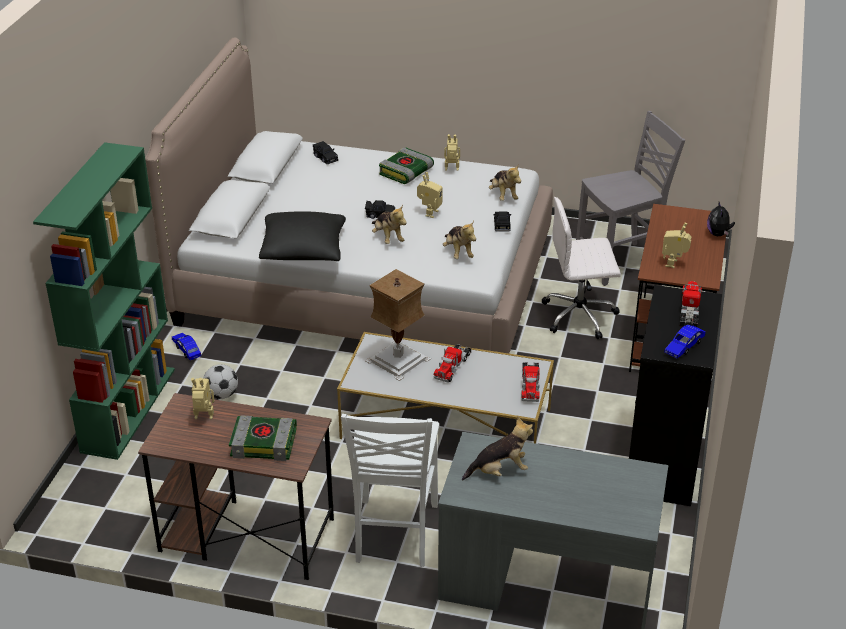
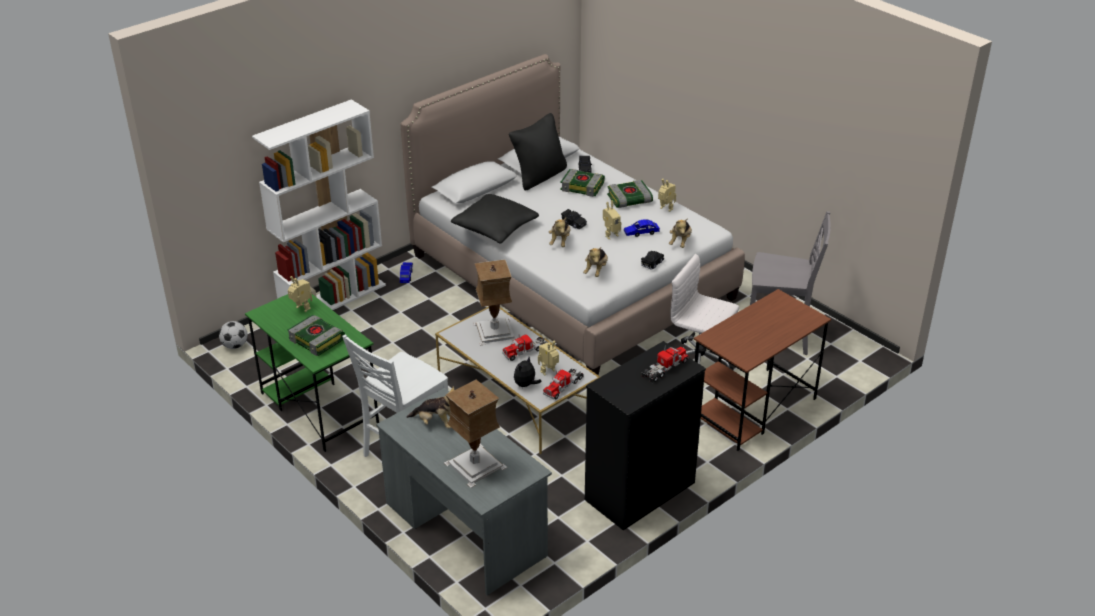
camera: 35 degrees right, 0 degrees up
(128, 409) = (333, 298): green bookcase -> white bookcase
(222, 395) = (396, 313): football -> football (235, 346)
(245, 535) = (318, 407): brown desk -> green desk
(286, 181) = (539, 176): none -> black pillow
(344, 175) = (583, 186): none -> book
(589, 493) = (475, 464): none -> table lamp
(674, 264) = (735, 339): toy robot -> toy robot (549, 372)
(684, 346) = (626, 391): blue toy car -> blue toy car (641, 233)
(718, 234) = (800, 331): plush toy -> plush toy (526, 385)

